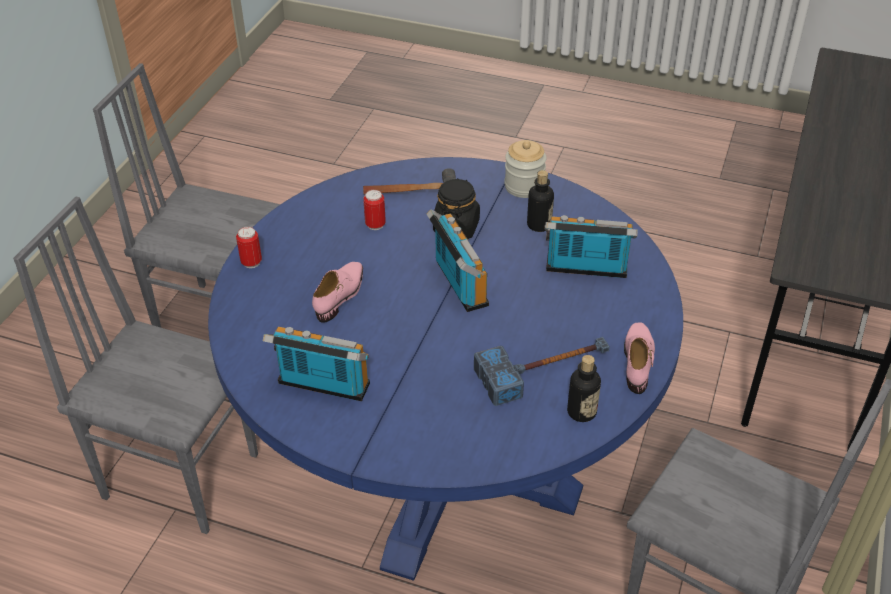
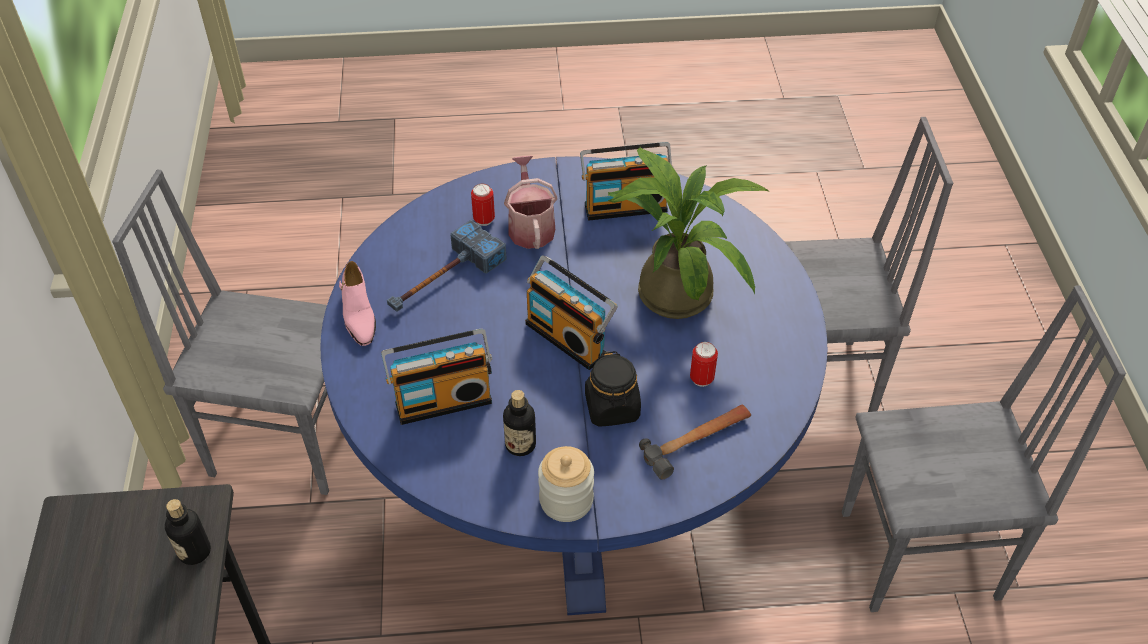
camera: 155 degrees right, 5 degrees up
(251, 262) = (787, 292): can -> can (484, 220)
(340, 295) = (673, 287): pink shoe -> potted plant
(430, 396) = (530, 226): none -> watering can
(581, 412) = (396, 254): bottle -> bottle (194, 551)

